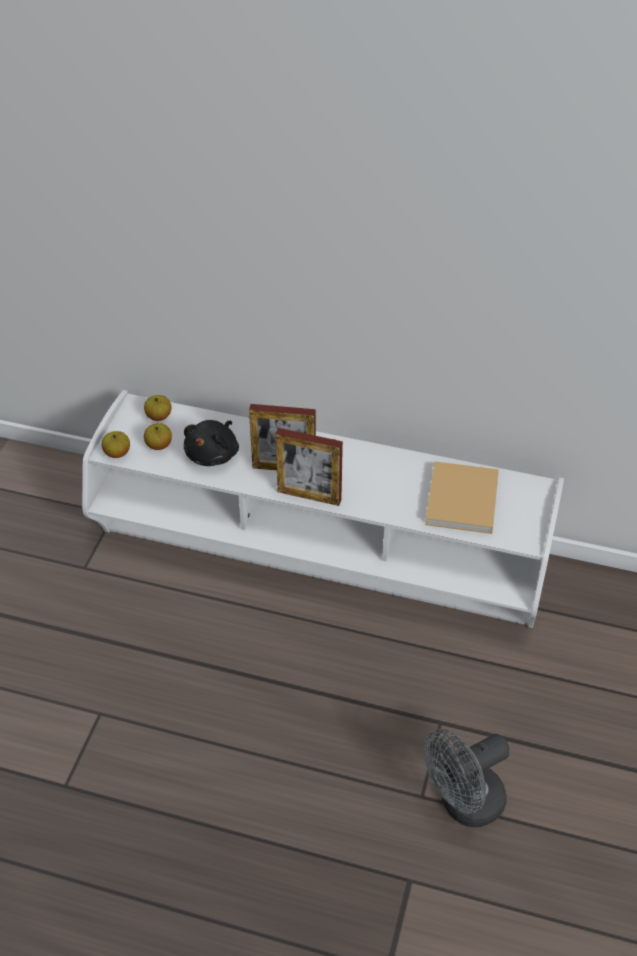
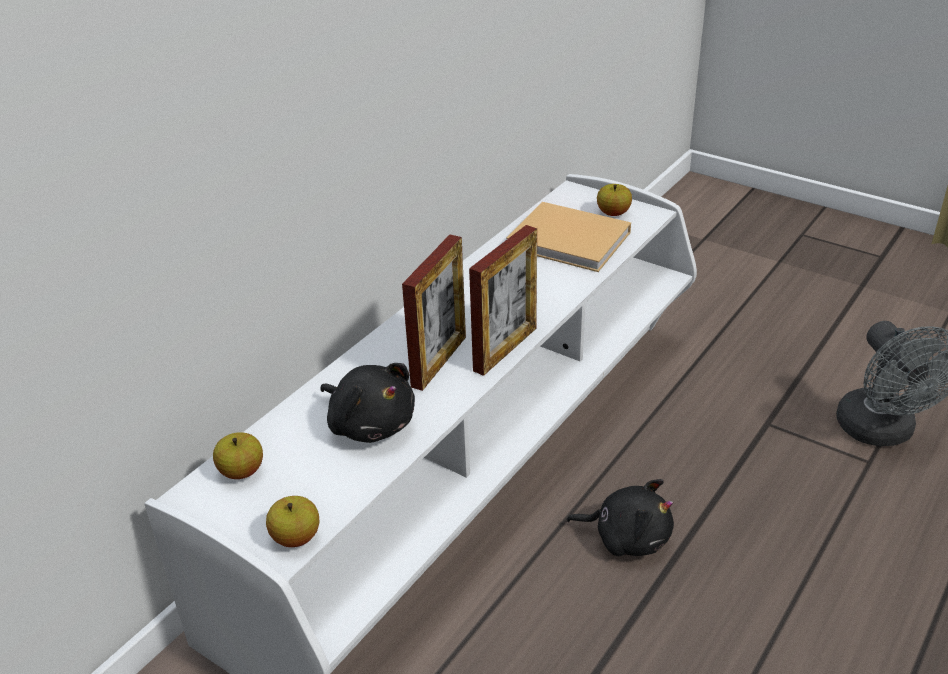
camera: 70 degrees left, 10 degrees down
(159, 445) = (310, 482): apple -> apple (613, 213)
(283, 652) = (627, 537): none -> black plush toy

